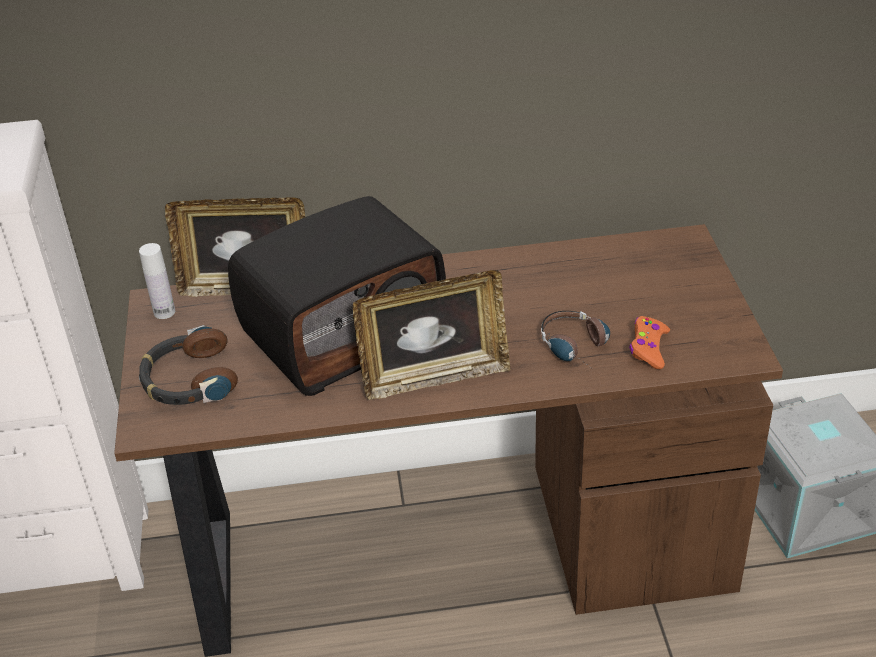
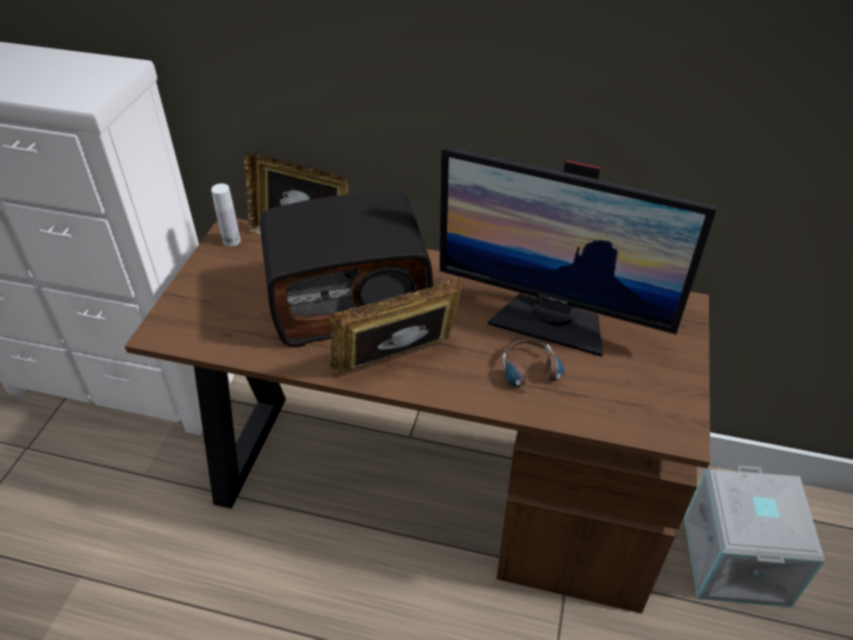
camera: 20 degrees right, 5 degrees up
(188, 379) = (213, 302): headphones -> none
(434, 376) = (397, 362): picture frame -> picture frame turned 150 degrees clockwise
(567, 291) = (552, 320): none -> monitor
(648, 348) = (594, 397): orange game controller -> none

